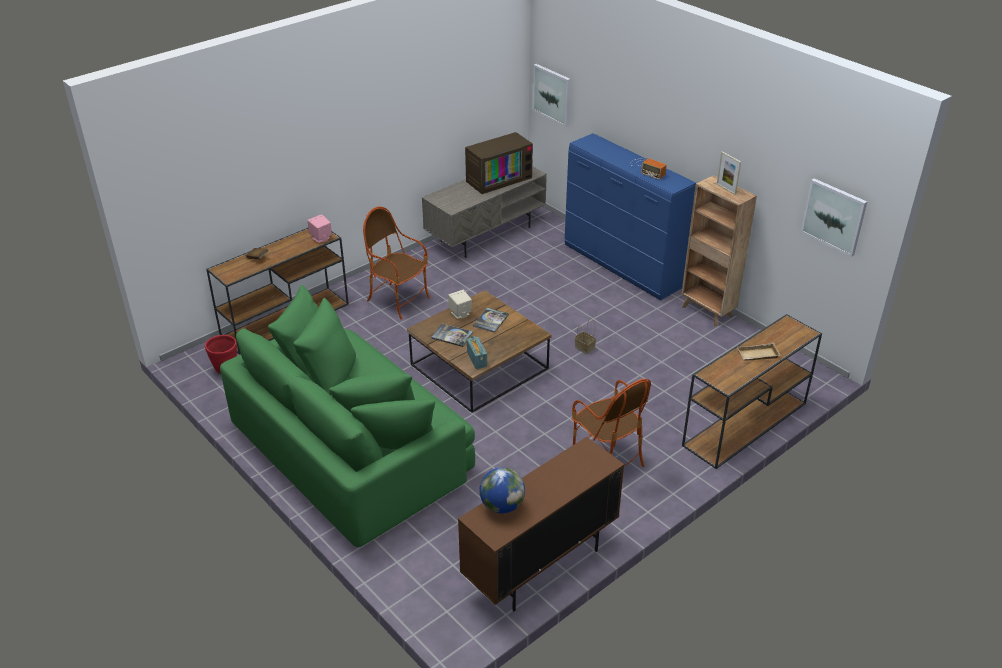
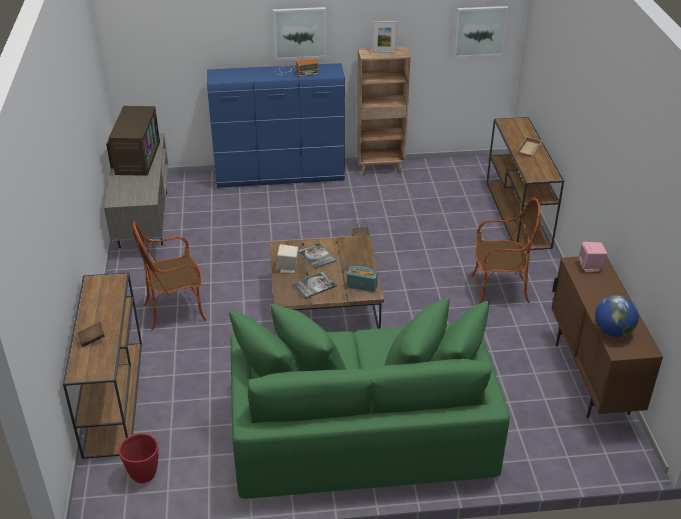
camera: 55 degrees left, 0 degrees up
(321, 238) = (113, 285): pink speaker -> pink speaker (590, 267)
(552, 94) = (138, 53): picture -> picture (300, 33)

